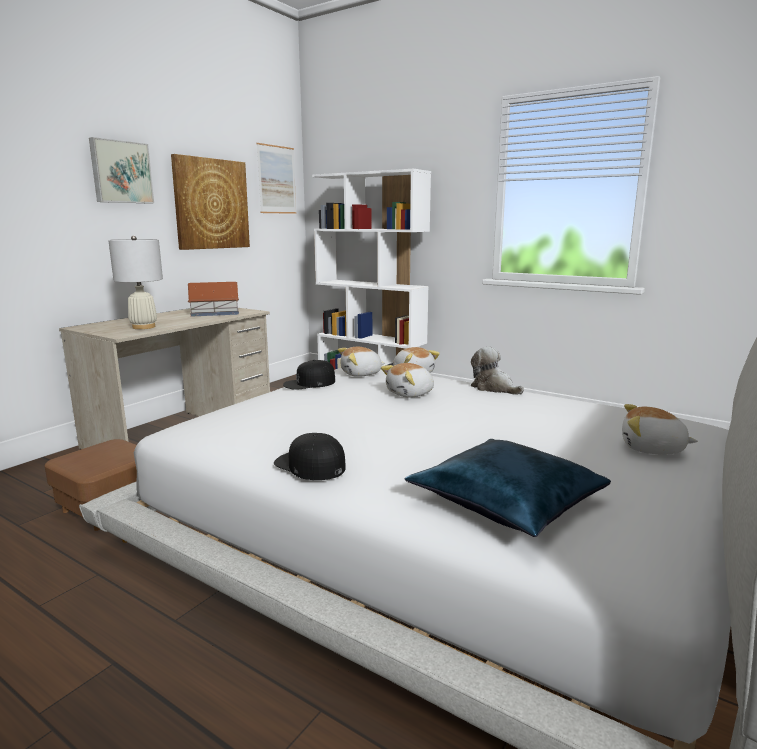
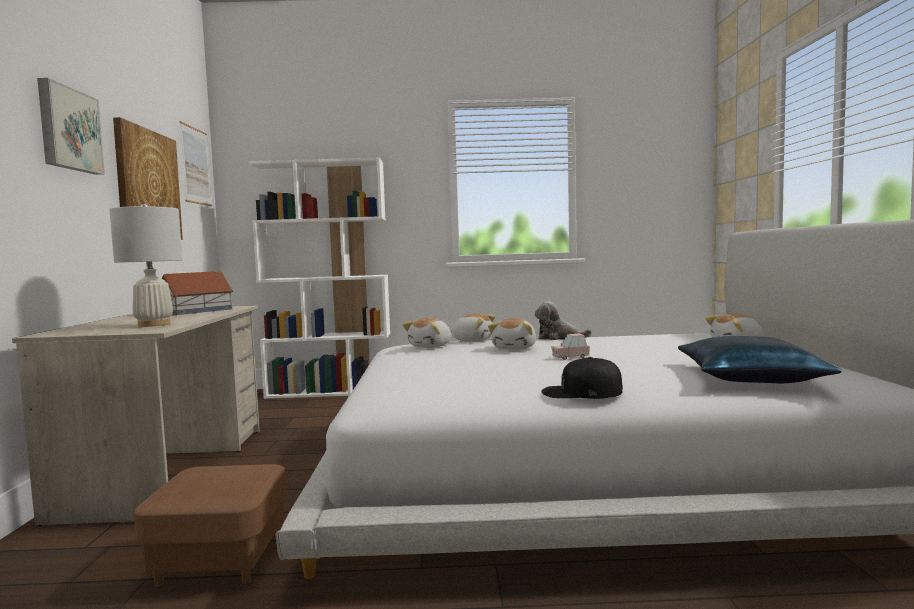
camera: 35 degrees left, 10 degrees down
(309, 383) = (405, 357): black cap -> none
(418, 419) = (570, 357): none -> pink toy car

